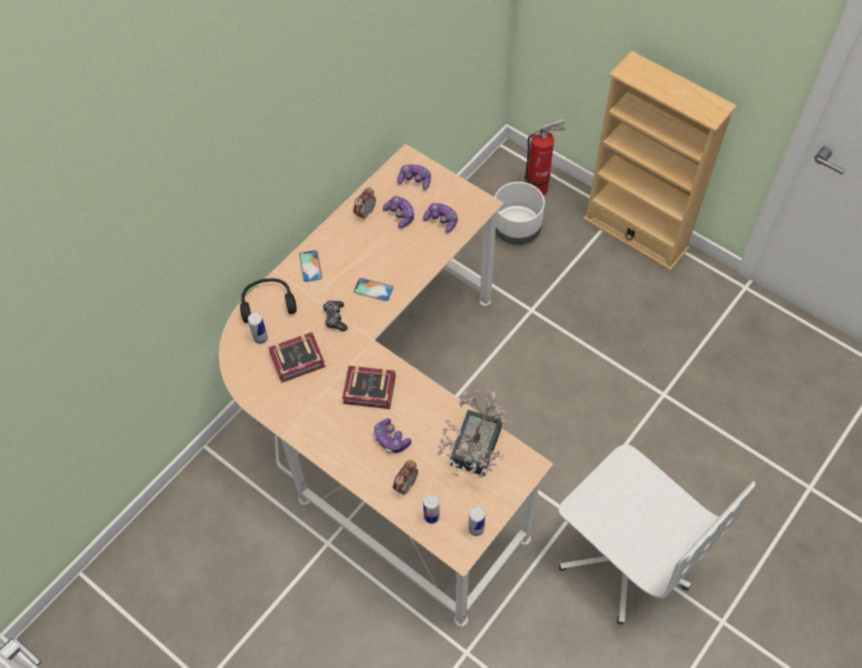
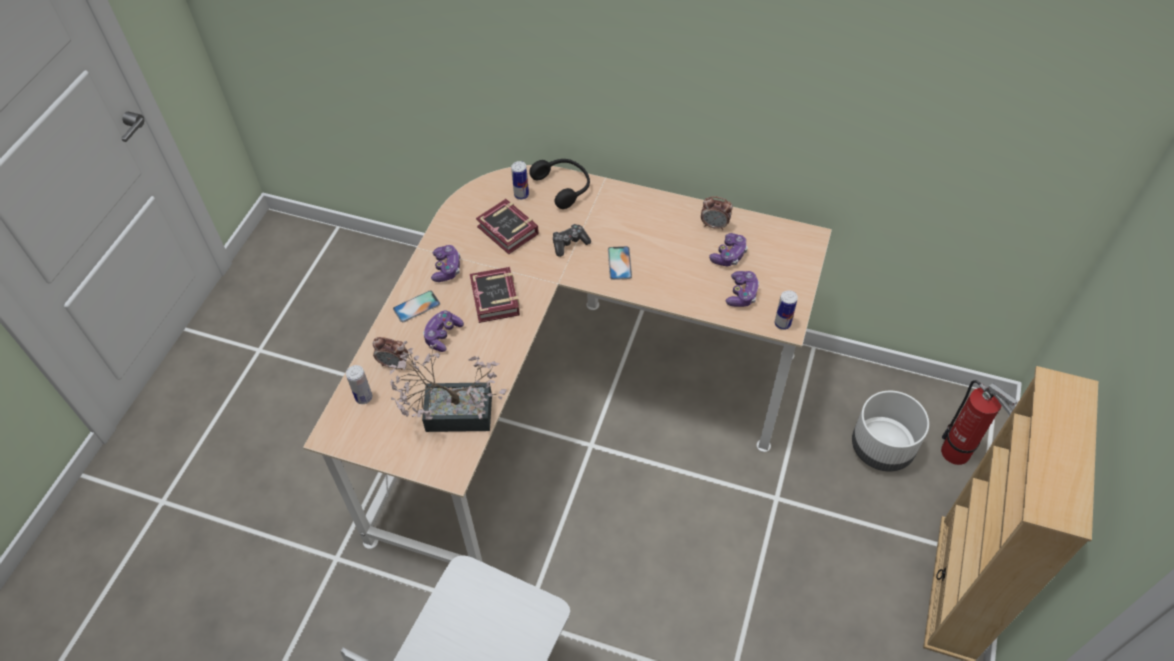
camera: 70 degrees right, 5 degrees down
(310, 266) = (624, 203): phone -> phone (416, 306)
(415, 181) = (784, 253): game controller -> game controller (446, 268)
(476, 529) = (360, 442): can -> can (782, 323)

